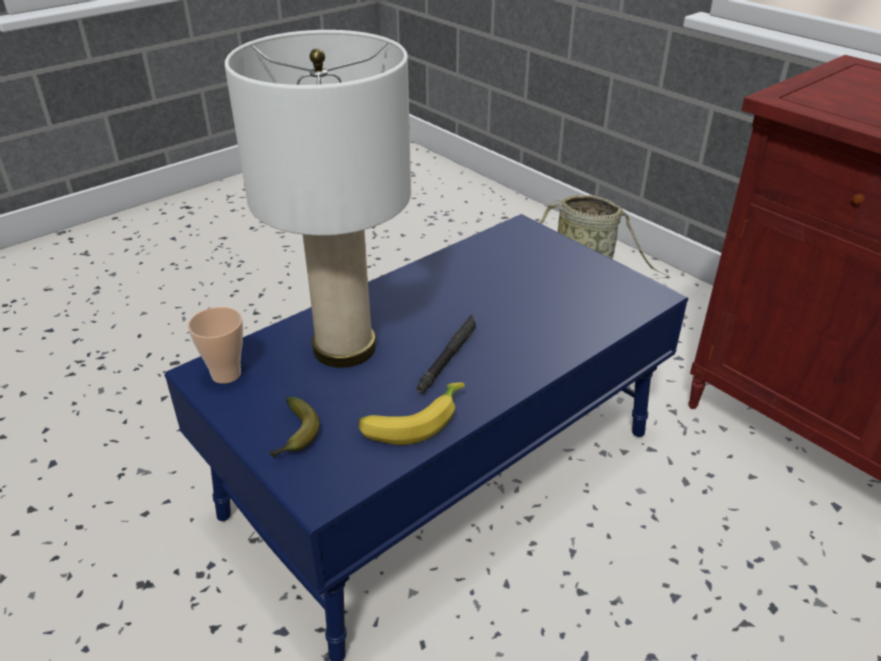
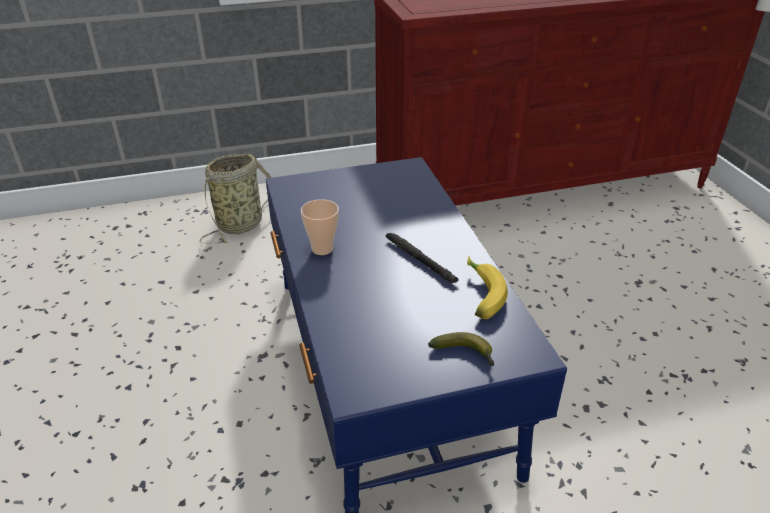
camera: 65 degrees left, 0 degrees up
(226, 374) = (365, 378): cup -> cup (322, 249)
(343, 348) = (375, 306): white table lamp -> none

